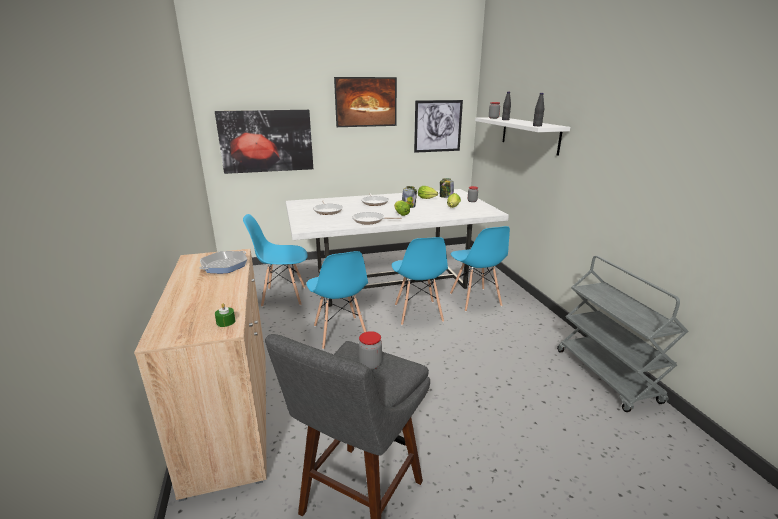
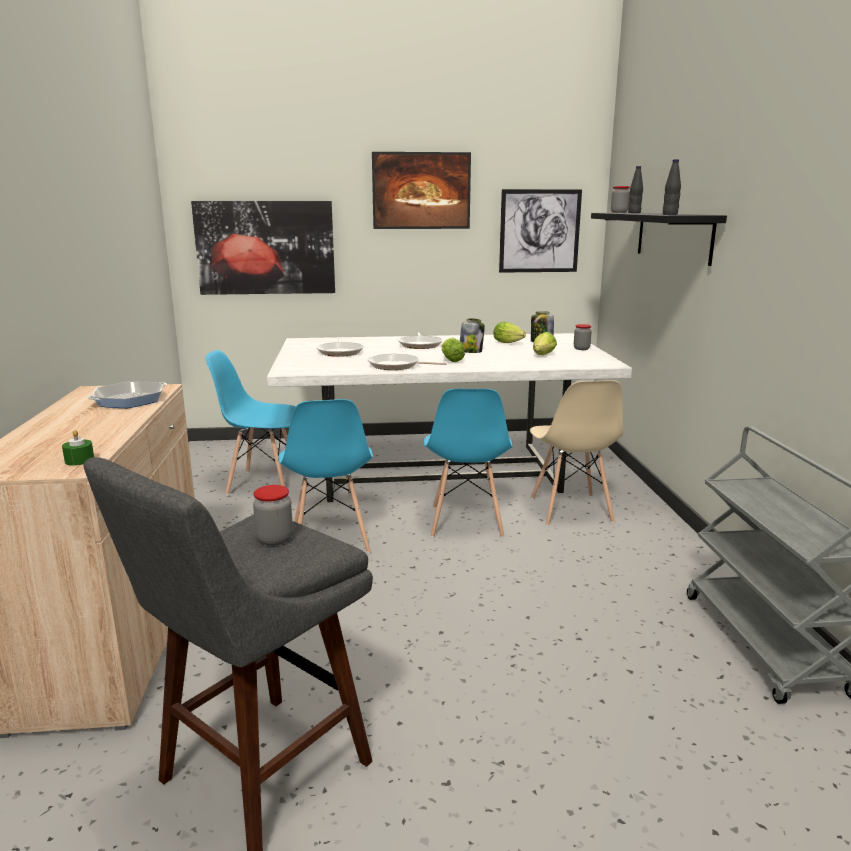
camera: 10 degrees right, 5 degrees down
(475, 300) = (570, 510): blue chair -> beige chair
(529, 134) = (673, 236): white shelf -> black shelf

